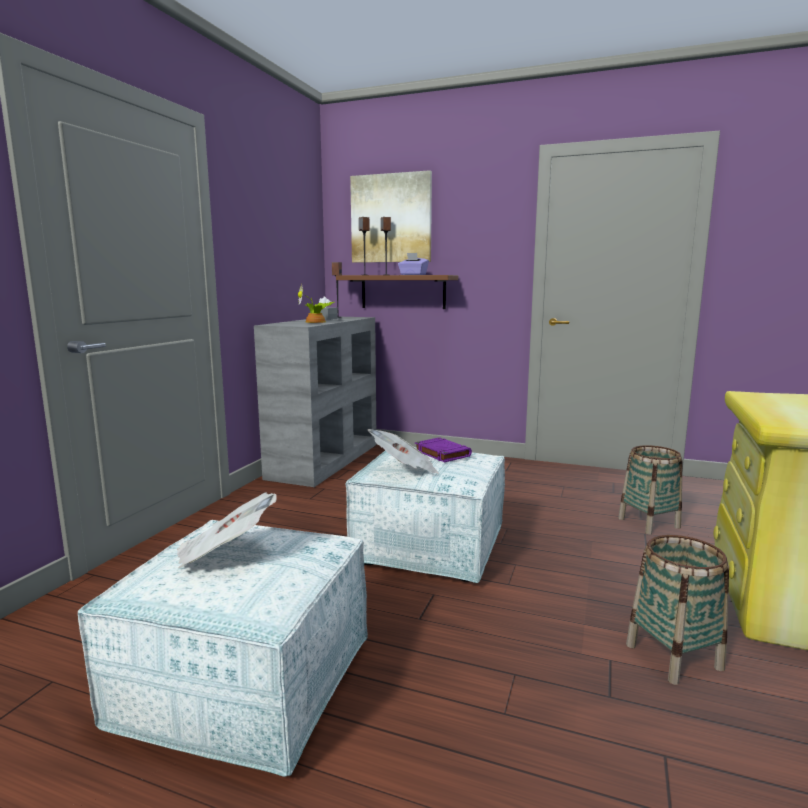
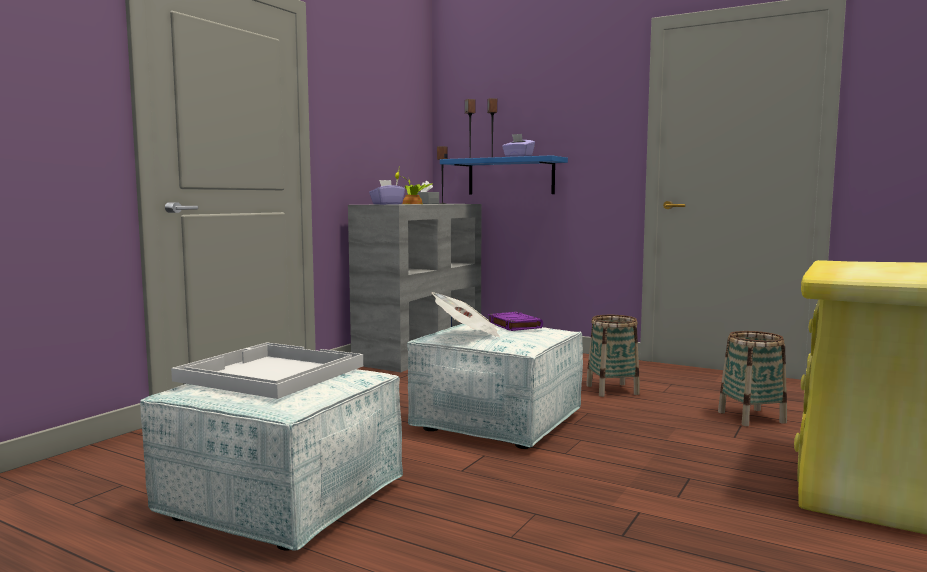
camera: 10 degrees right, 5 degrees down
(225, 554) = (269, 373): newspaper -> white tray
(293, 324) = (387, 204): none -> purple tissue box
(391, 218) = (499, 100): picture -> none
(403, 292) = (510, 176): brown shelf -> blue shelf
(673, 656) = (708, 515): basket -> basket (612, 390)

